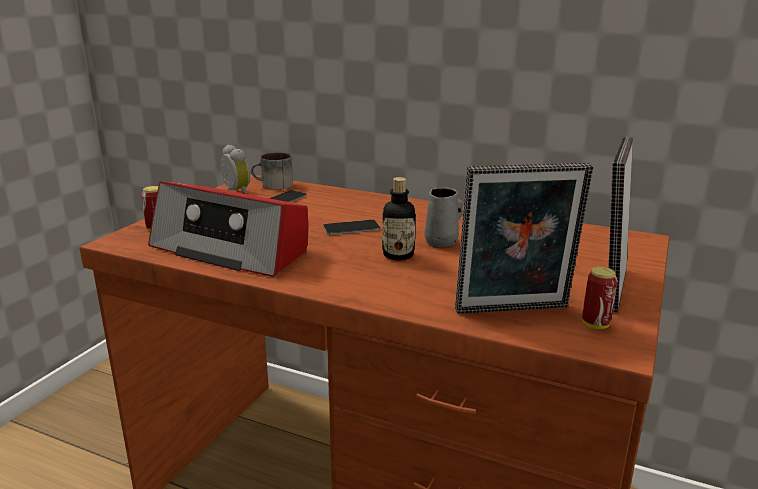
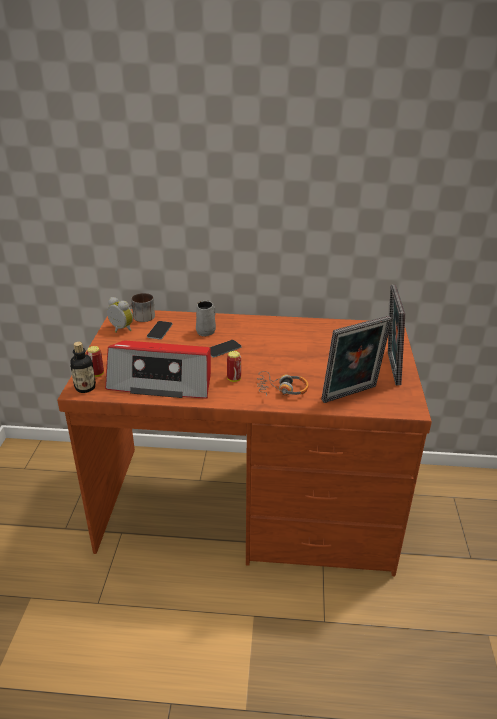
camera: 20 degrees left, 10 degrees up
(398, 255) = (266, 366): bottle -> bottle (85, 388)
(399, 285) = (282, 389): none -> headphones
(442, 241) = (284, 350): grey mug -> grey mug (206, 331)
(595, 325) = (394, 395): can -> can (234, 379)

